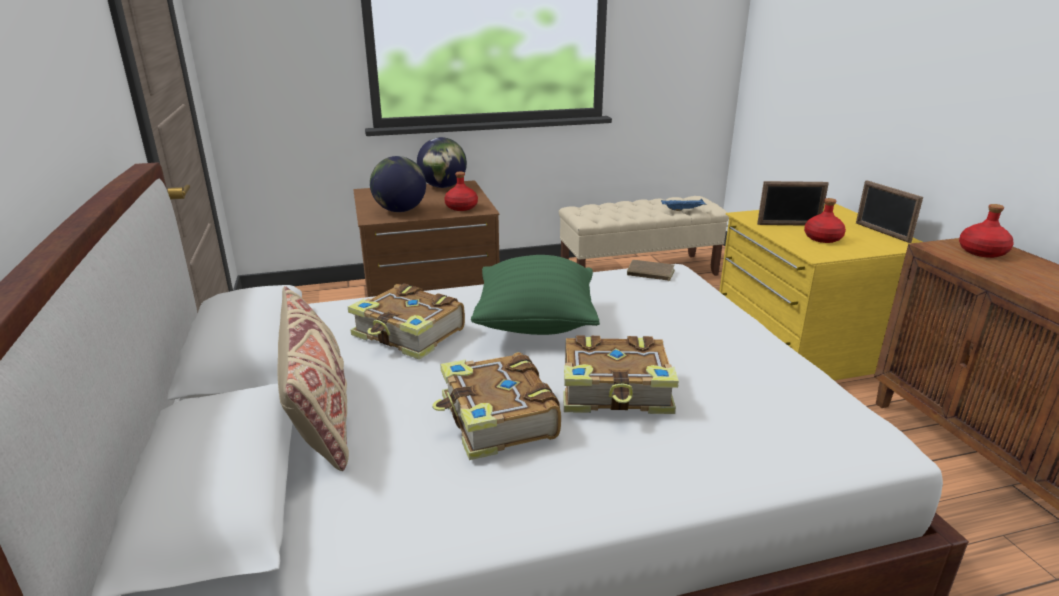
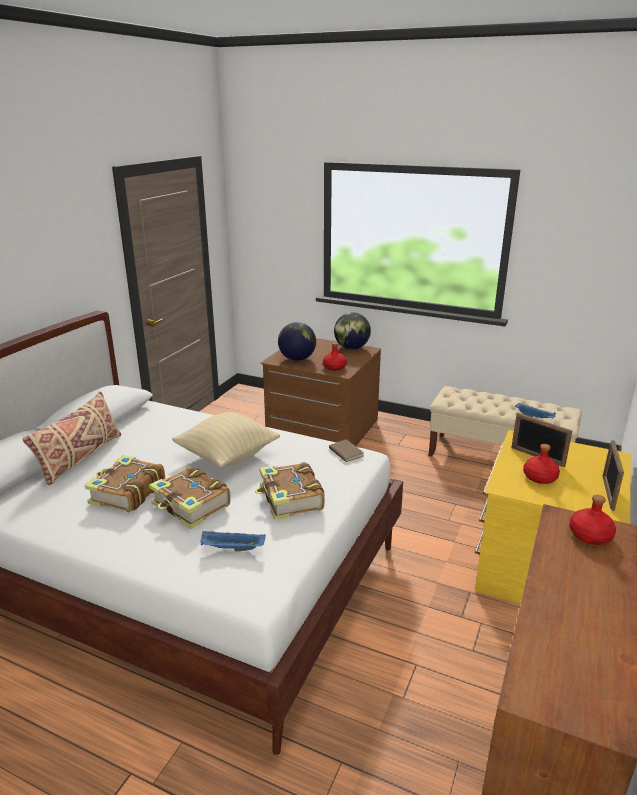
camera: 40 degrees right, 0 degrees up
(409, 334) = (167, 437): book -> book (290, 499)
(536, 324) = (227, 456): green pillow -> beige pillow
(760, 409) = (232, 549): none -> blue tray

